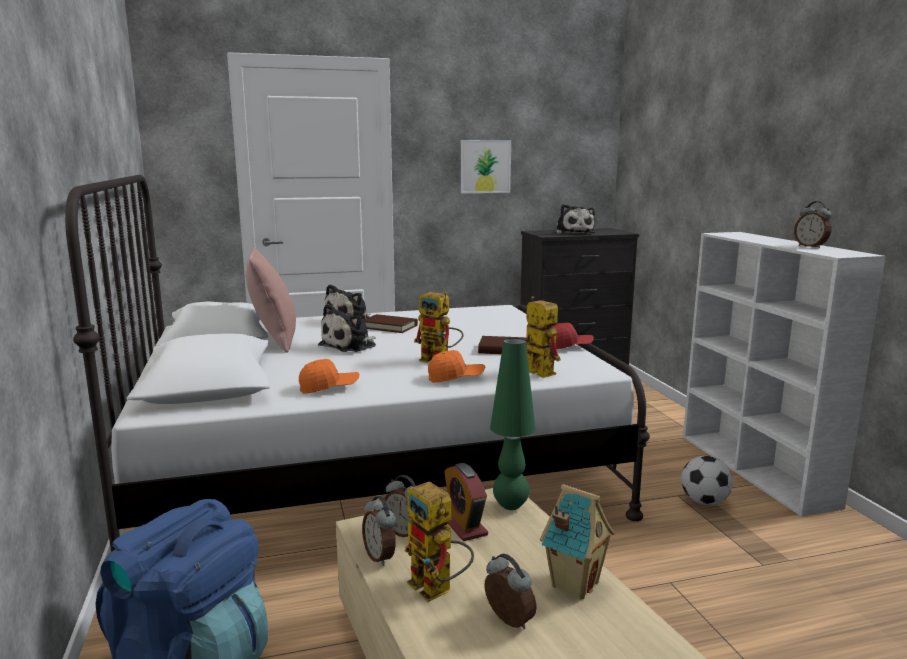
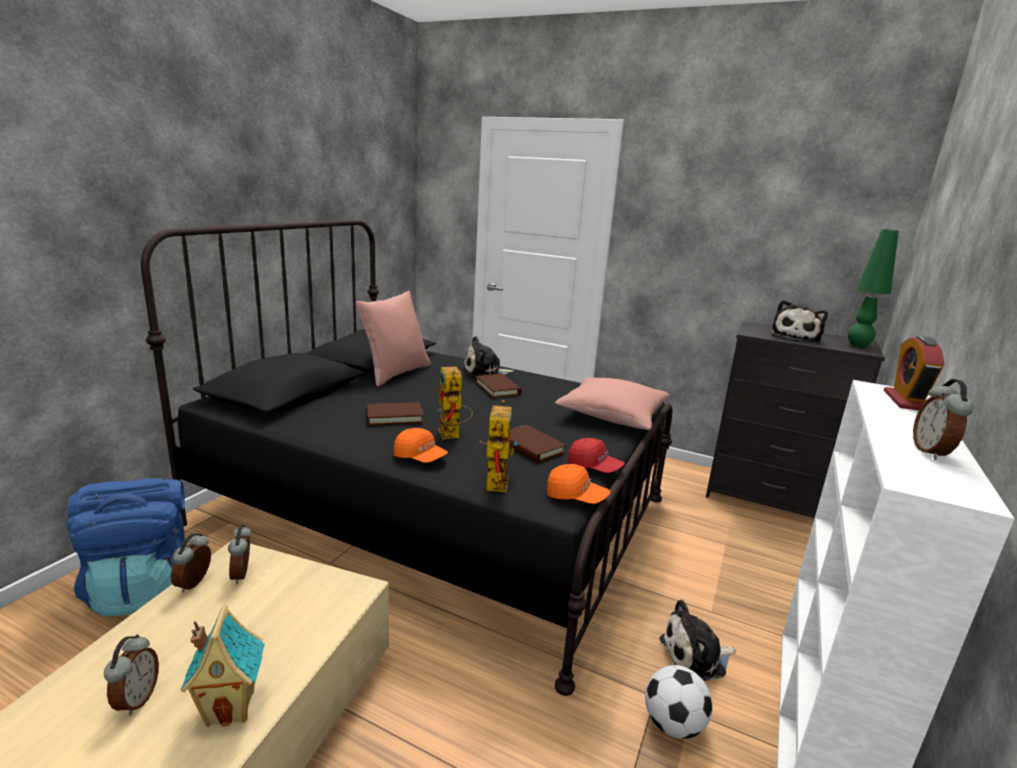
camera: 40 degrees right, 5 degrees up
(329, 388) = (326, 427): orange cap -> orange cap (576, 497)
(350, 345) = (429, 396): plush toy -> plush toy (696, 657)
(364, 365) = (394, 417): none -> brown book
(372, 470) = (438, 511): white bed -> black bed
(438, 590) = (164, 637): toy robot -> none
(464, 526) = (281, 596): alarm clock -> alarm clock (906, 401)
(485, 166) = (713, 242): picture -> none
(507, 320) = (612, 416): none -> pink pillow
(511, 506) = (343, 601): green table lamp -> green table lamp (858, 346)

